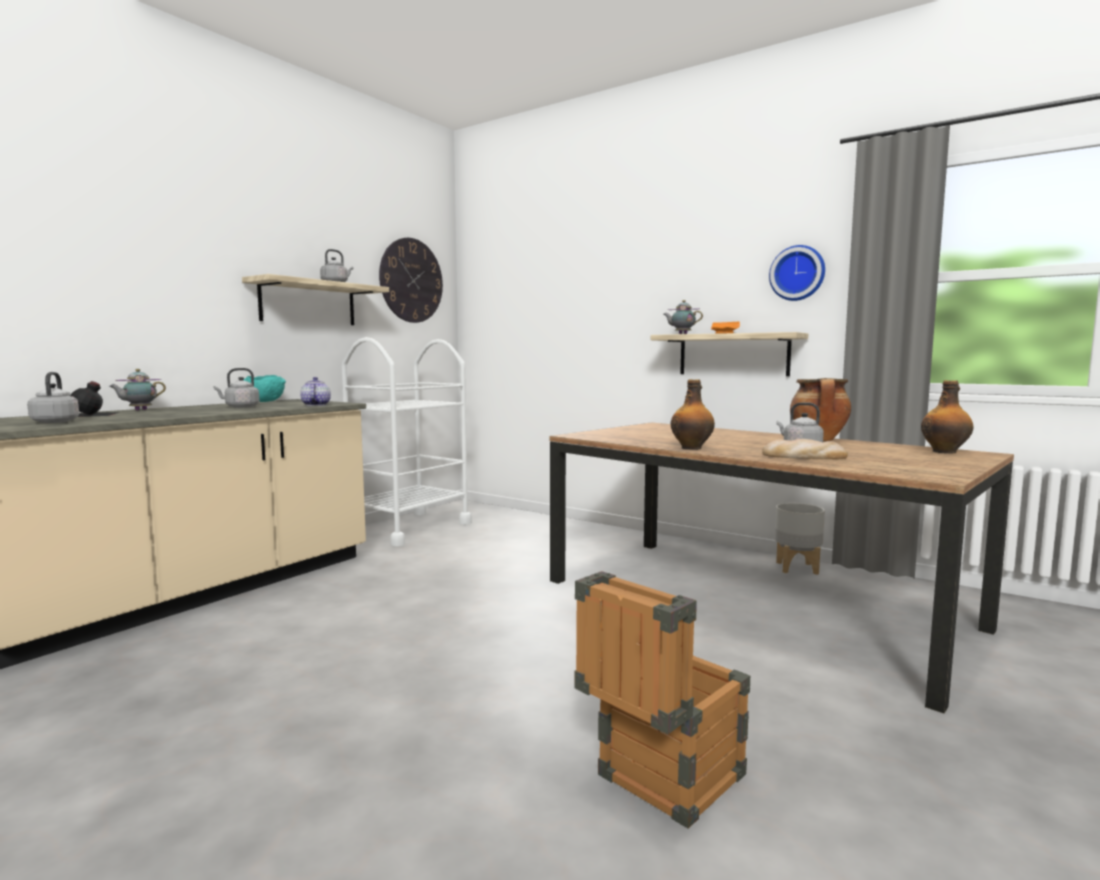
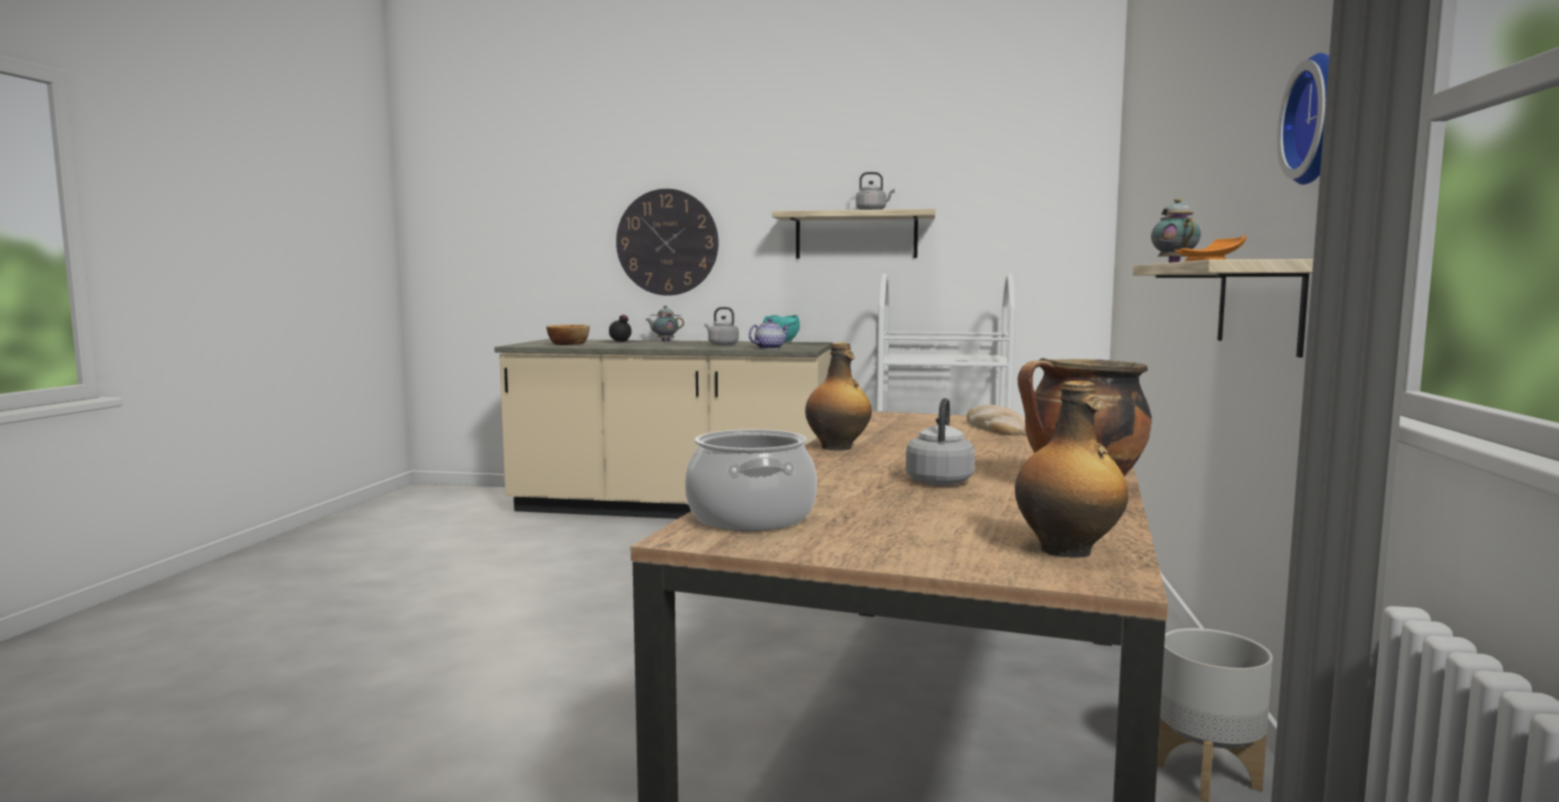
camera: 65 degrees right, 0 degrees up
(56, 421) = (568, 344): grey kettle -> bowl
(411, 280) = (1020, 192): wall clock -> wall clock (667, 242)
(659, 783) = (416, 735): crate -> none
(804, 456) = (831, 483): bread -> bread (995, 428)
(892, 469) = (750, 517): none -> cooking pot

